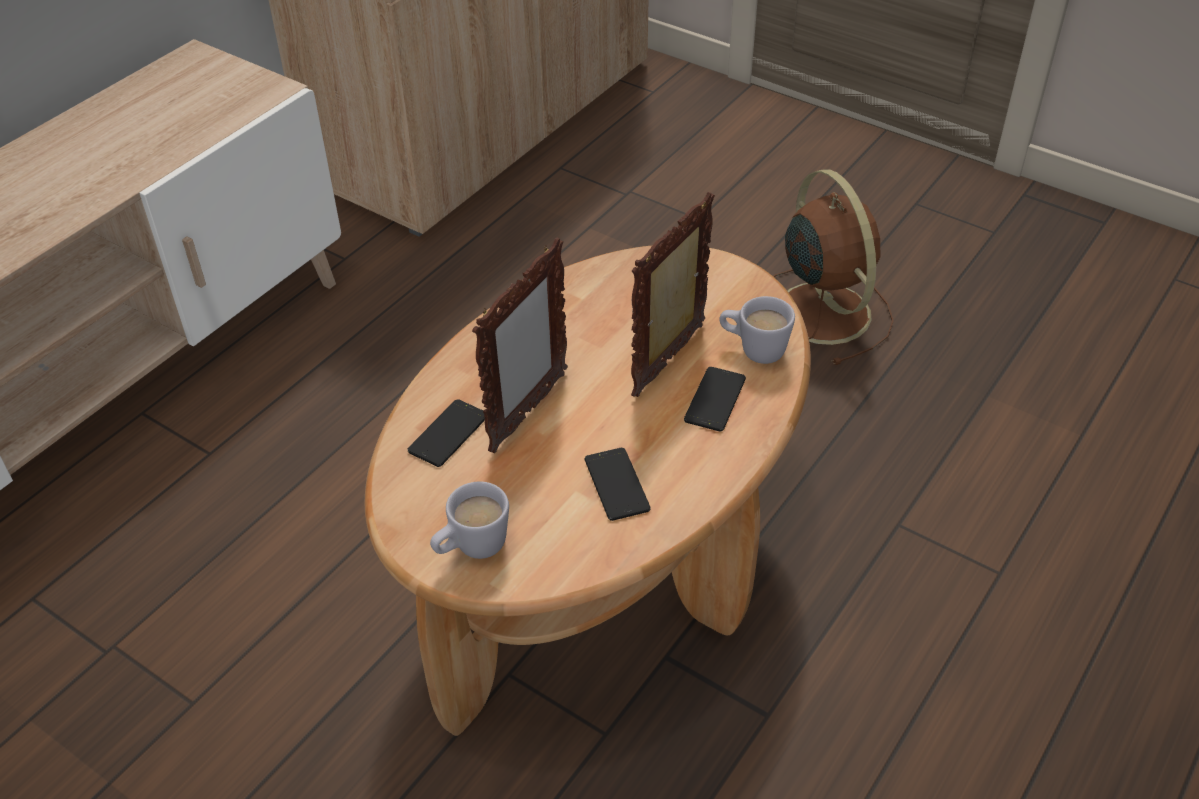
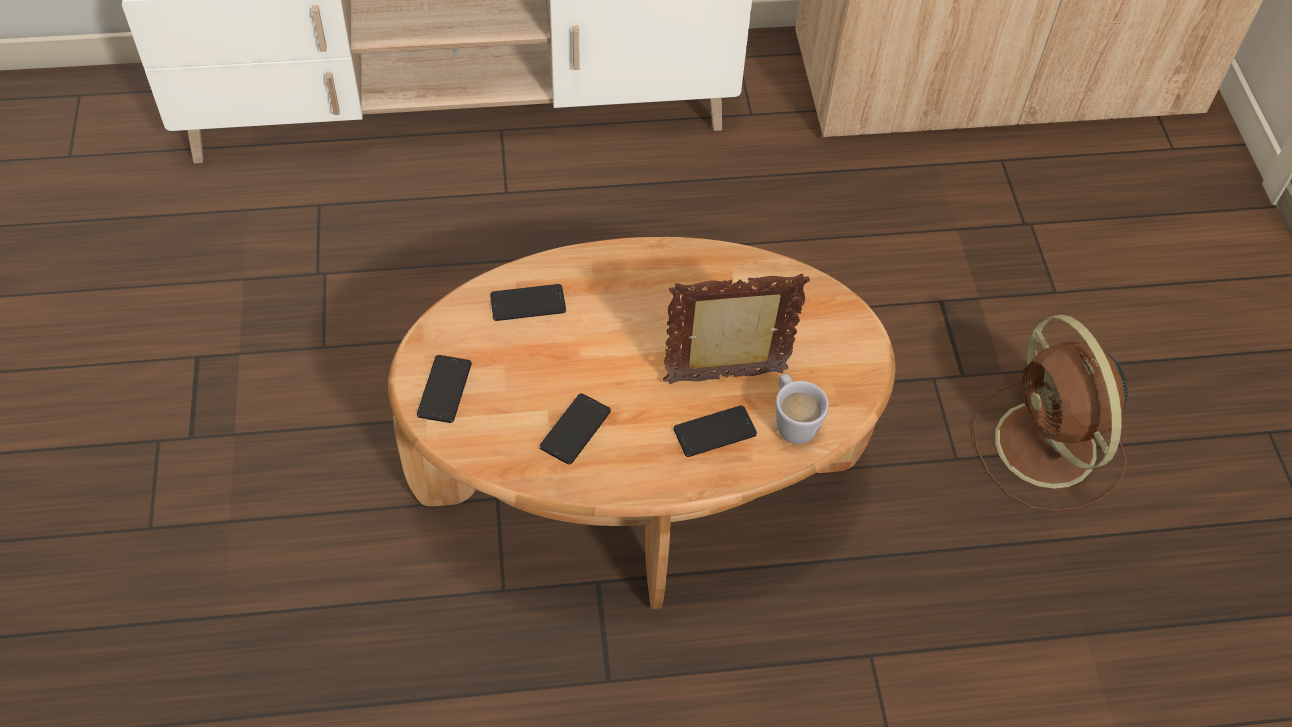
camera: 45 degrees right, 10 degrees up
(471, 548) = (444, 389): white mug -> phone
(527, 413) = (590, 332): picture frame -> none
(821, 310) = (1047, 449): brown fan -> brown fan turned 135 degrees clockwise

